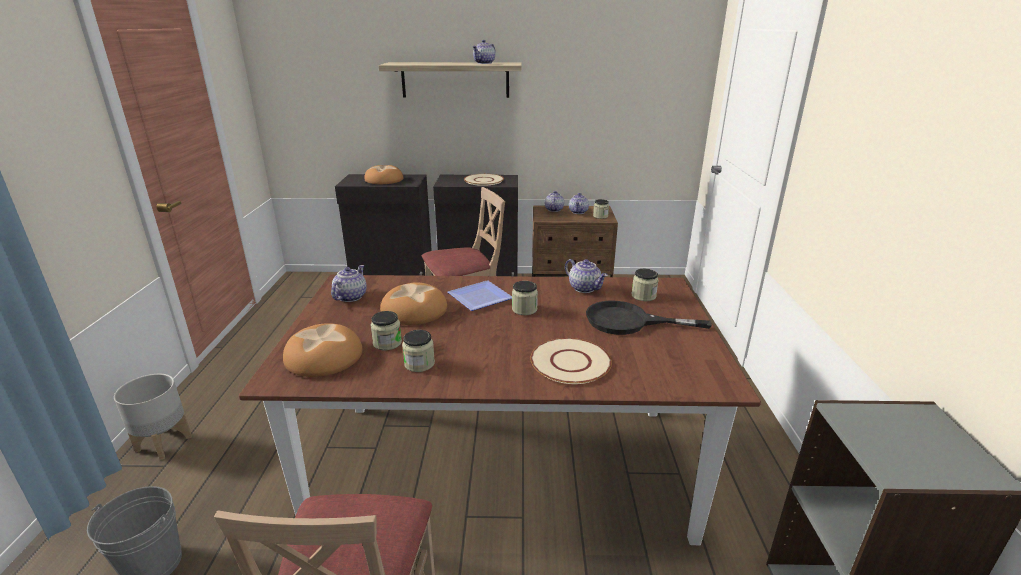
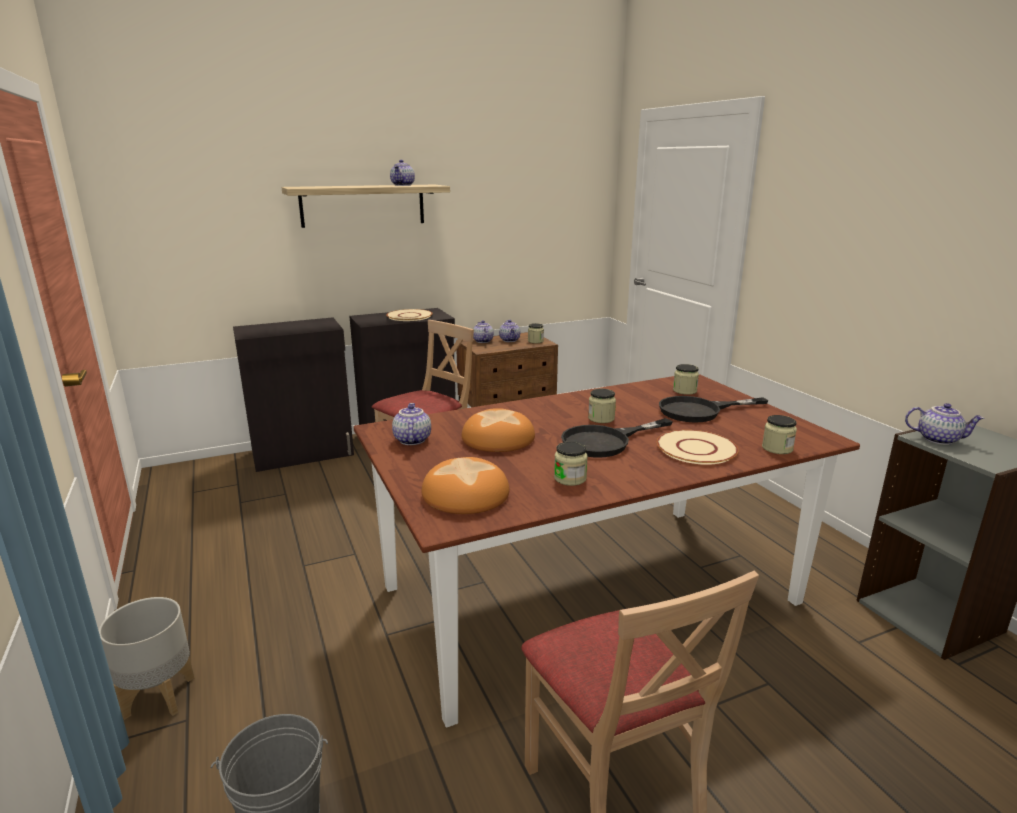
camera: 25 degrees left, 5 degrees down
(384, 180) = (291, 327): bread -> none
(387, 343) = (513, 469): jar -> jar (777, 448)
(479, 299) = (548, 418): plate -> none
(497, 334) = (605, 441): none -> black frying pan
(585, 288) = (629, 393): teapot -> teapot (938, 439)

